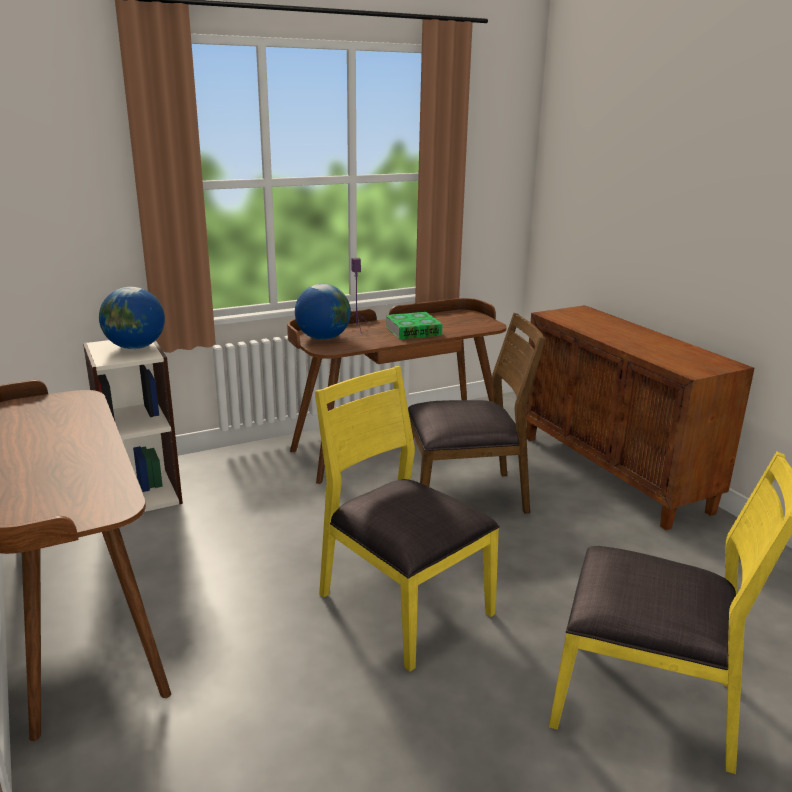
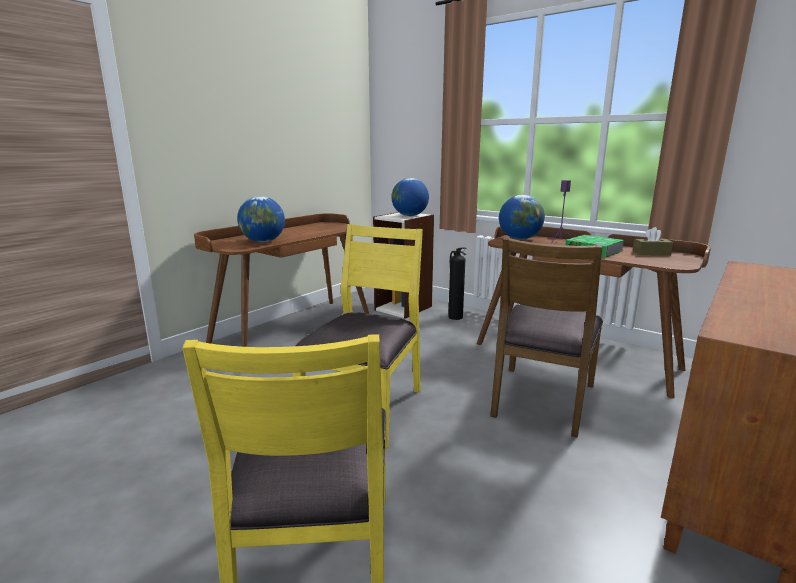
camera: 65 degrees right, 5 degrees down
(91, 479) = (263, 242): none -> globe
(225, 469) = (455, 317): none -> fire extinguisher
(445, 318) = (651, 253): none -> brown tissue box
(465, 495) = (541, 399): brown chair -> brown chair turned 60 degrees clockwise

